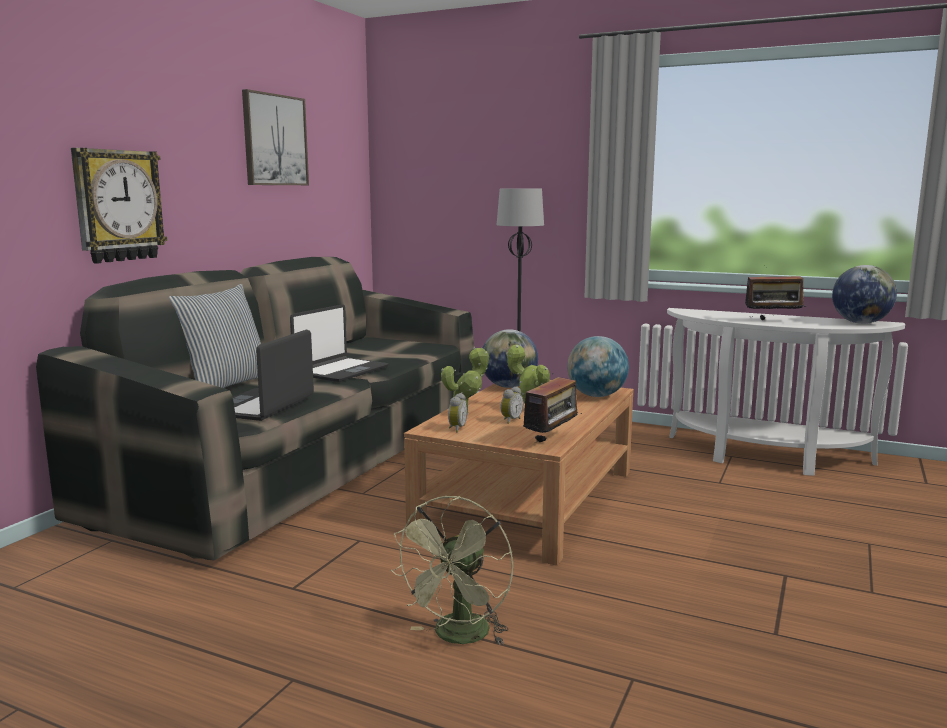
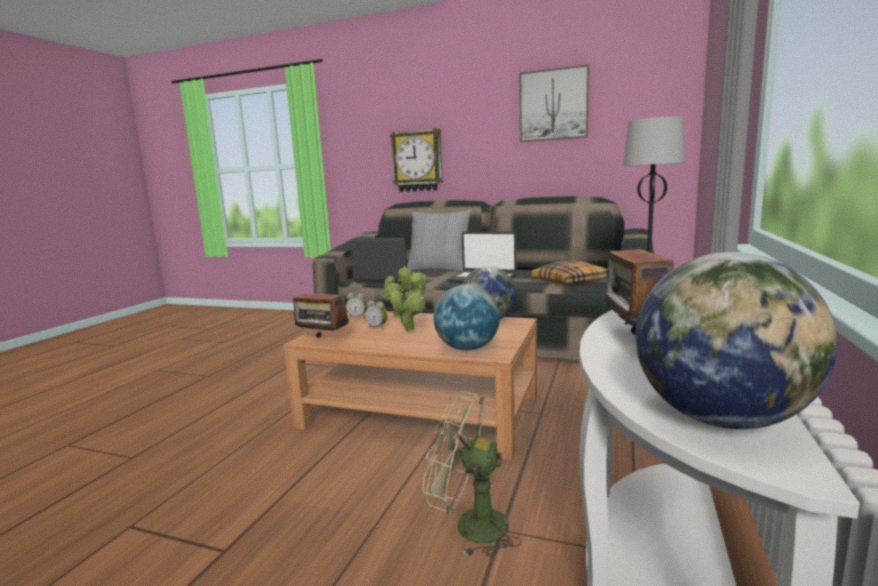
camera: 85 degrees right, 0 degrees up
(397, 351) = (571, 282): none -> pillow
(458, 637) = (217, 405): green fan -> green fan (470, 526)

